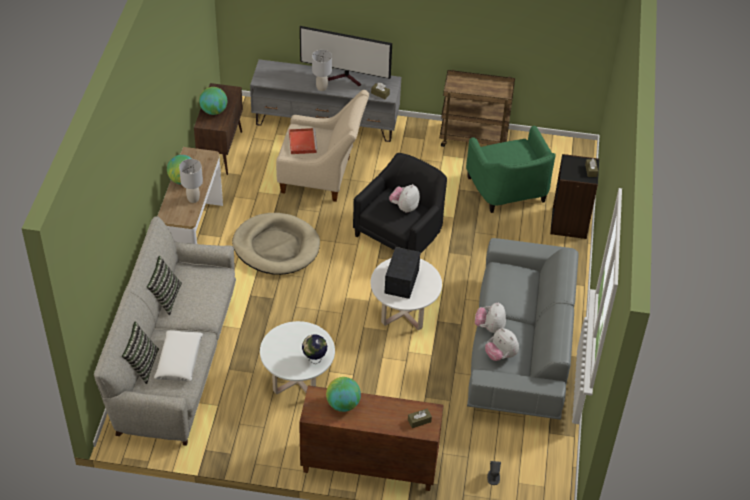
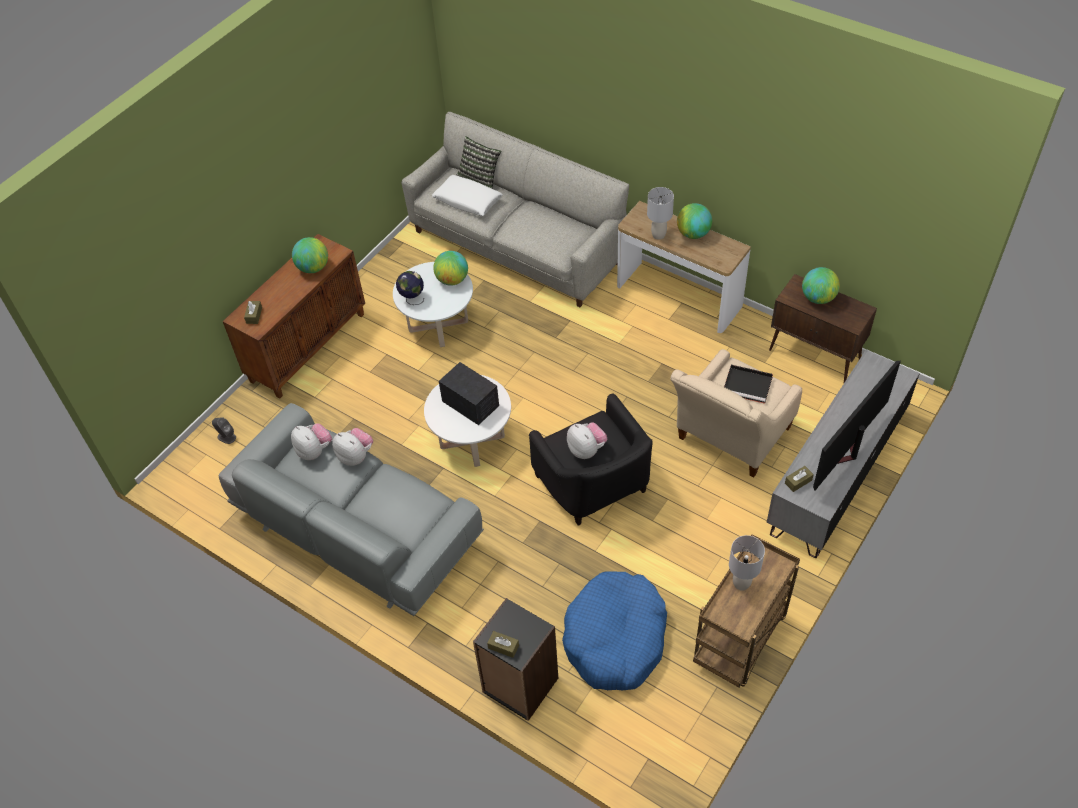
camera: 120 degrees right, 5 degrees up
(165, 297) = (553, 210): pillow -> none
(276, 247) = (630, 361): beige dog bed -> none
(279, 340) = (452, 280): none -> globe
(302, 142) = (748, 385): red tray -> black tray
(322, 88) = (833, 421): grey table lamp -> grey table lamp (741, 583)
(500, 355) = (314, 451): plush toy -> plush toy turned 60 degrees clockwise
(509, 190) = (615, 638): green armchair -> blue dog bed

